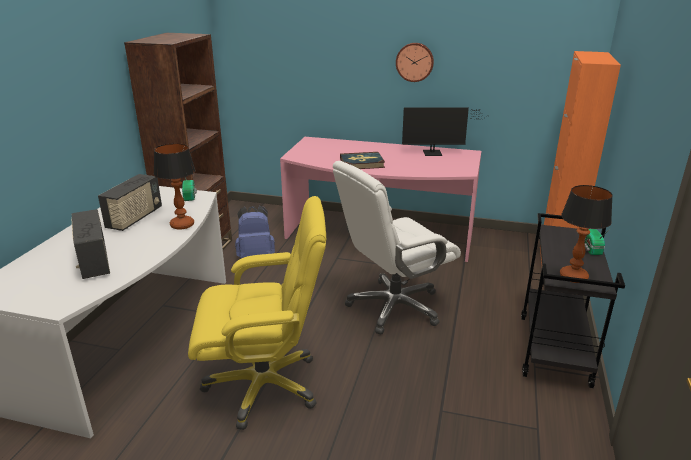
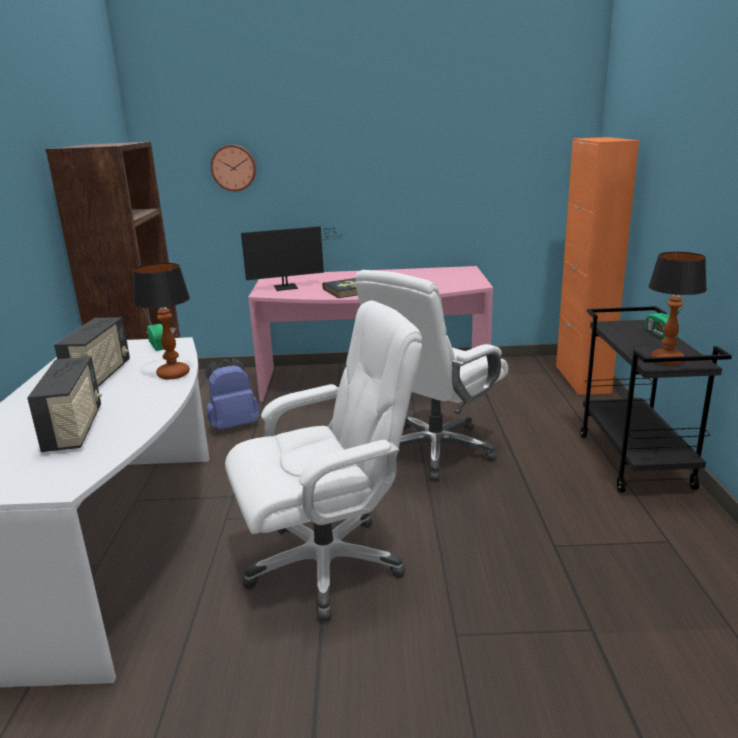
camera: 15 degrees left, 5 degrees down
(93, 262) = (75, 429): radio -> radio turned 150 degrees counterclockwise
(265, 385) = (327, 564): yellow office chair -> white office chair
(415, 62) = (390, 170): wall clock -> wall clock (234, 168)
(435, 153) = (429, 273): monitor -> monitor (289, 287)

